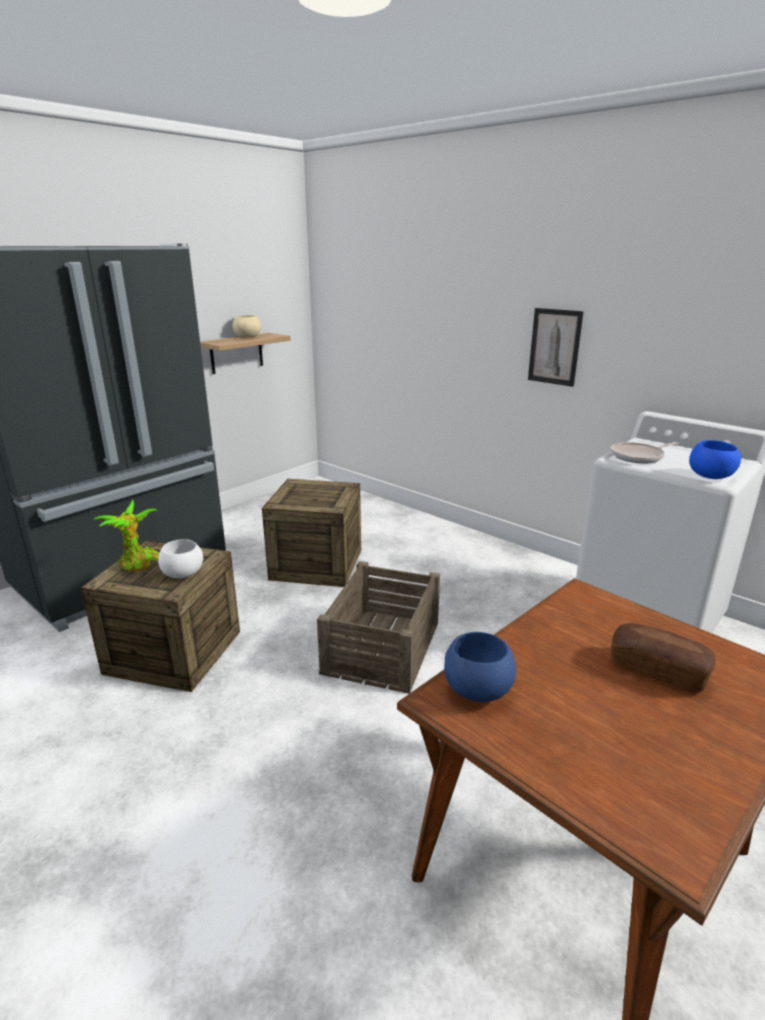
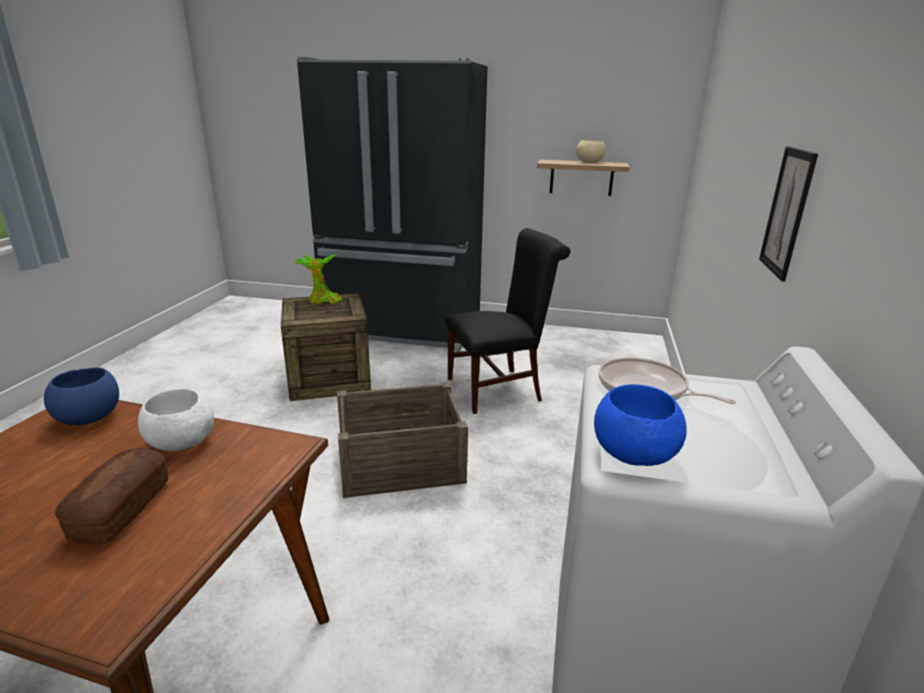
camera: 60 degrees right, 0 degrees up
(183, 574) = (319, 316): white bowl -> white bowl (180, 443)
(316, 564) = (499, 388): crate -> black chair

